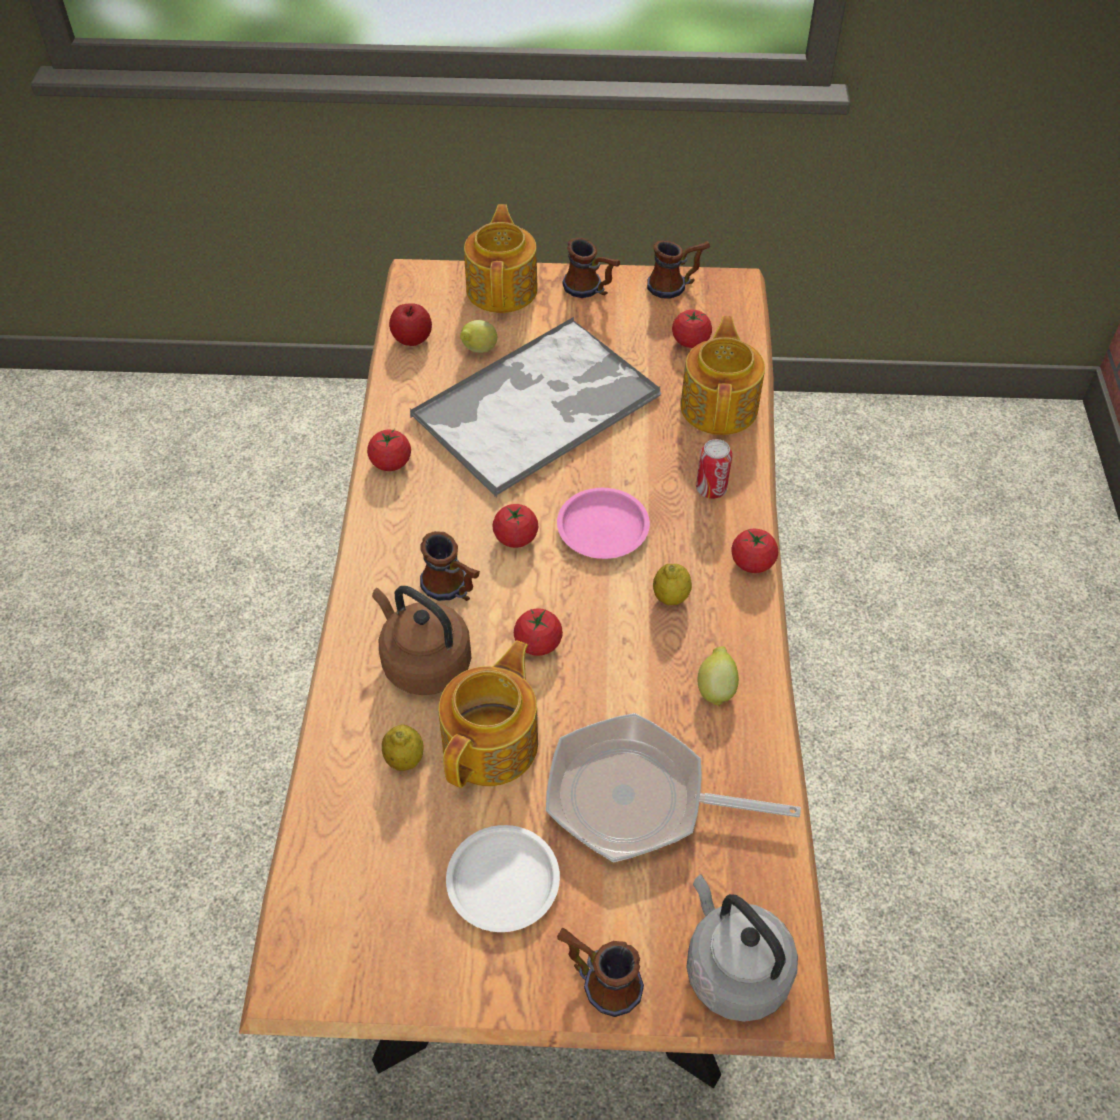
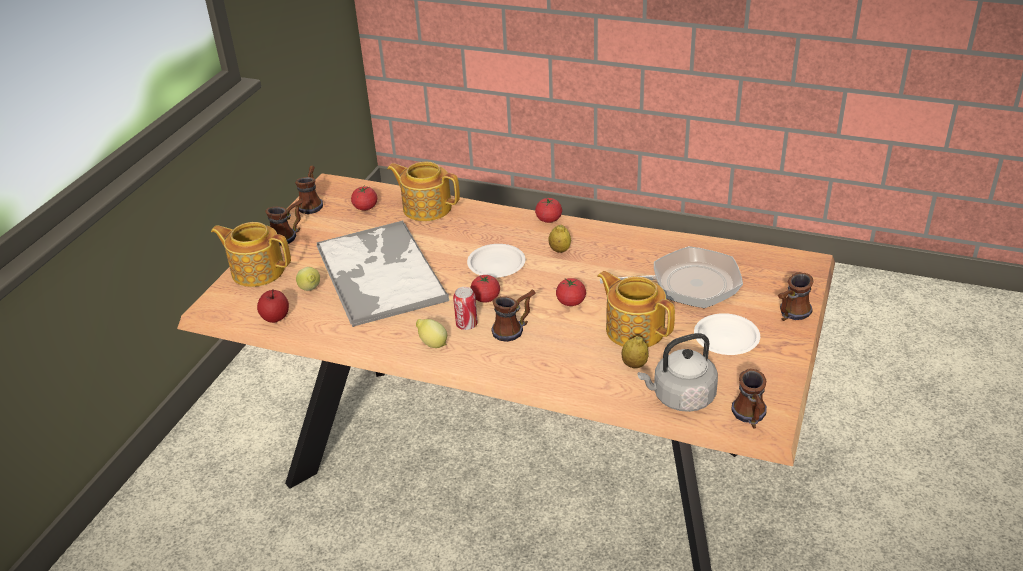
camera: 70 degrees left, 15 degrees down
(308, 946) = (750, 418): none -> mug
(391, 462) = (390, 341): tomato -> none
(423, 662) = (565, 348): brown kettle -> none
(603, 529) = (497, 265): pink plate -> white plate
(638, 799) = (688, 284): frying pan -> frying pan turned 120 degrees counterclockwise
(711, 489) = (488, 222): can -> can (466, 325)
(716, 688) = (627, 247): lemon -> lemon (432, 344)
(733, 968) = (791, 273): grey kettle -> grey kettle (680, 397)

